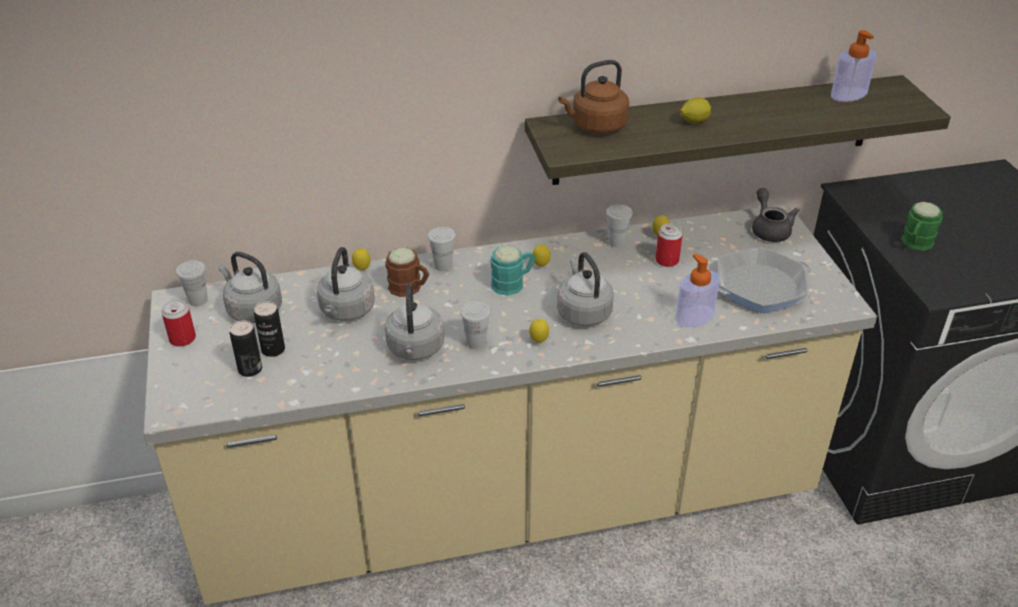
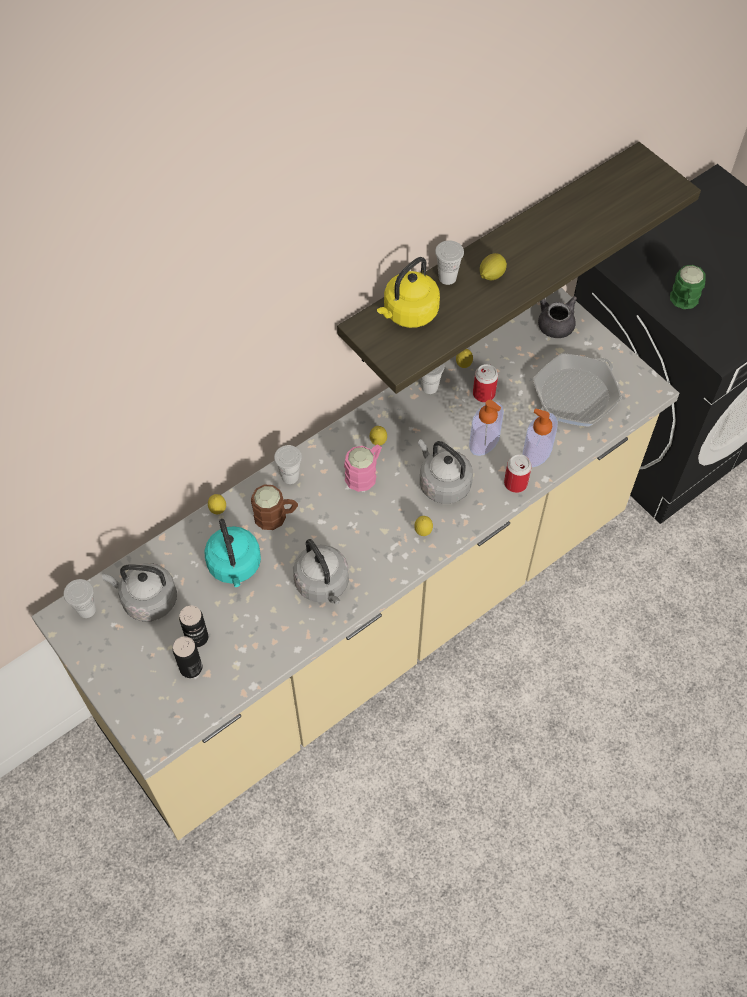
camera: 25 degrees left, 20 degrees up
(182, 339) = (104, 660): can -> can (515, 483)
(346, 311) = (235, 566): grey kettle -> turquoise kettle
(476, 343) = (371, 556): white cup -> white cup (447, 278)
(513, 283) = (365, 473): turquoise mug -> pink mug
(596, 126) = (408, 313): brown kettle -> yellow kettle
(848, 94) = (606, 188): soap dispenser -> soap dispenser (484, 440)

